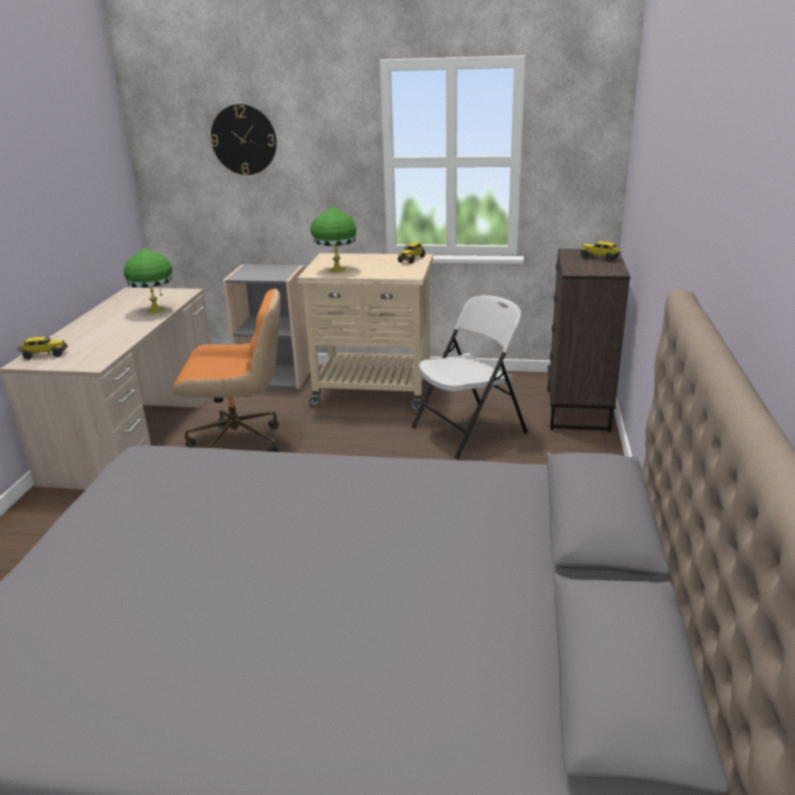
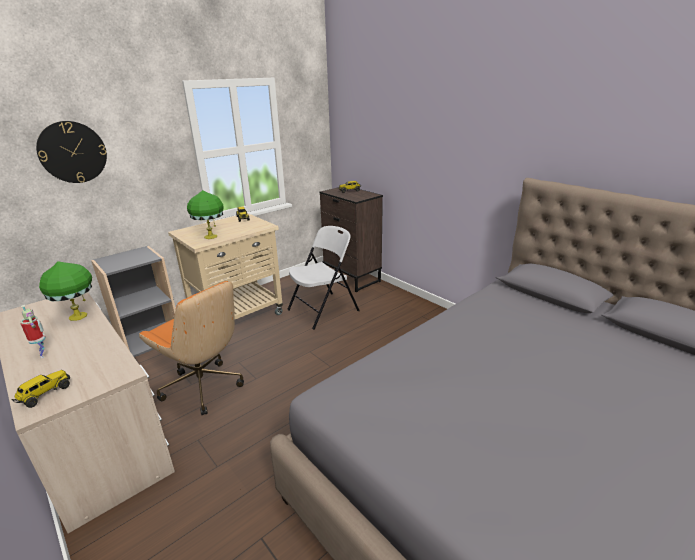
camera: 50 degrees left, 0 degrees up
(91, 328) = (43, 354): none -> toy robot
(240, 444) = (204, 389): orange office chair -> orange office chair turned 90 degrees clockwise
(469, 430) = (323, 310): white chair -> white chair turned 45 degrees clockwise

